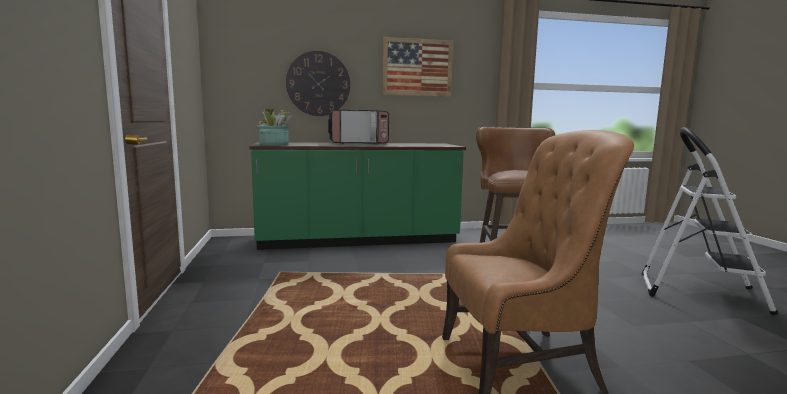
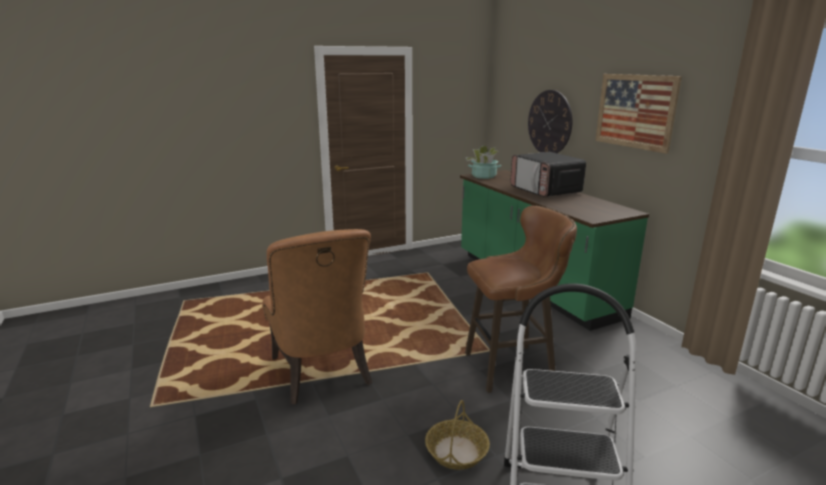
camera: 75 degrees right, 10 degrees up
(646, 309) = (456, 452): none -> basket

